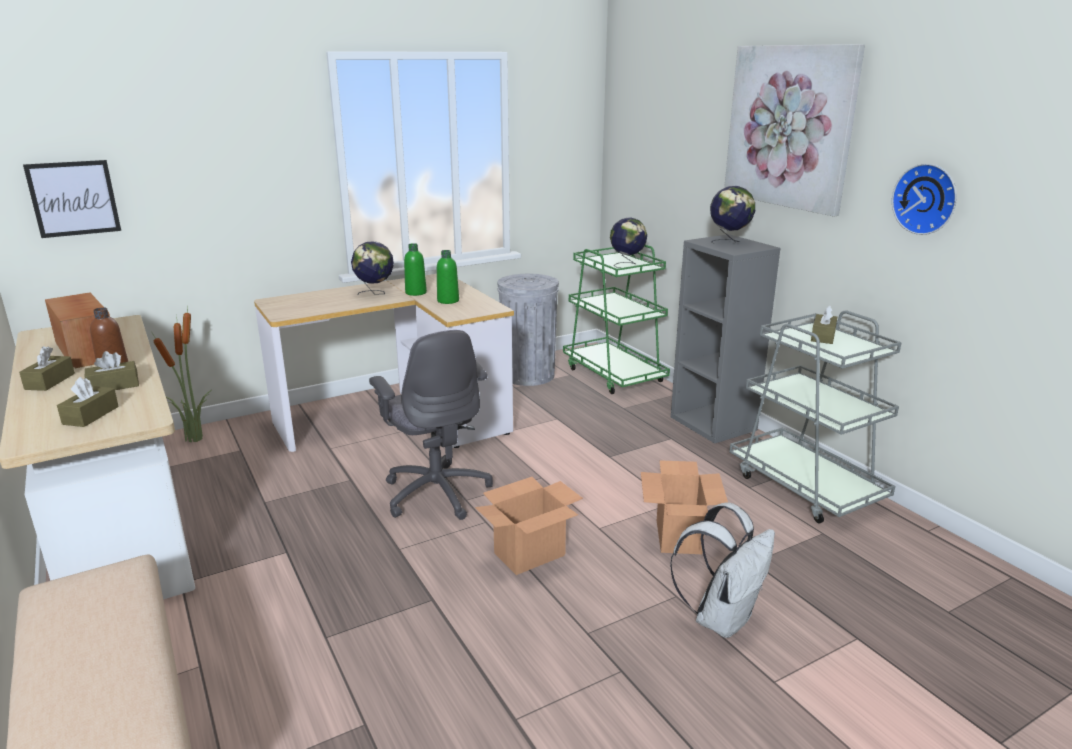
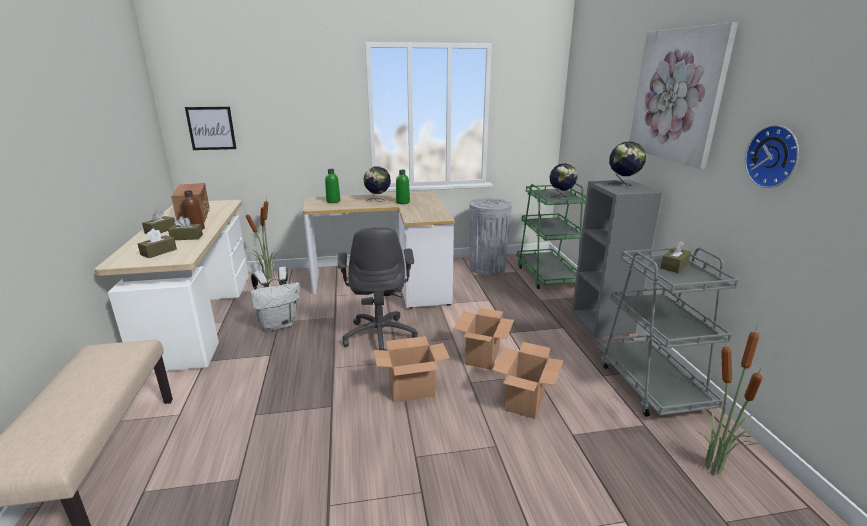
camera: 20 degrees right, 0 degrees up
(448, 301) = (417, 209): green bottle -> green bottle (333, 201)
(594, 493) = (482, 356): none -> cardboard box
(722, 618) = (520, 472): white backpack -> white backpack (278, 324)
(912, 561) = (715, 467): none -> potted plant

